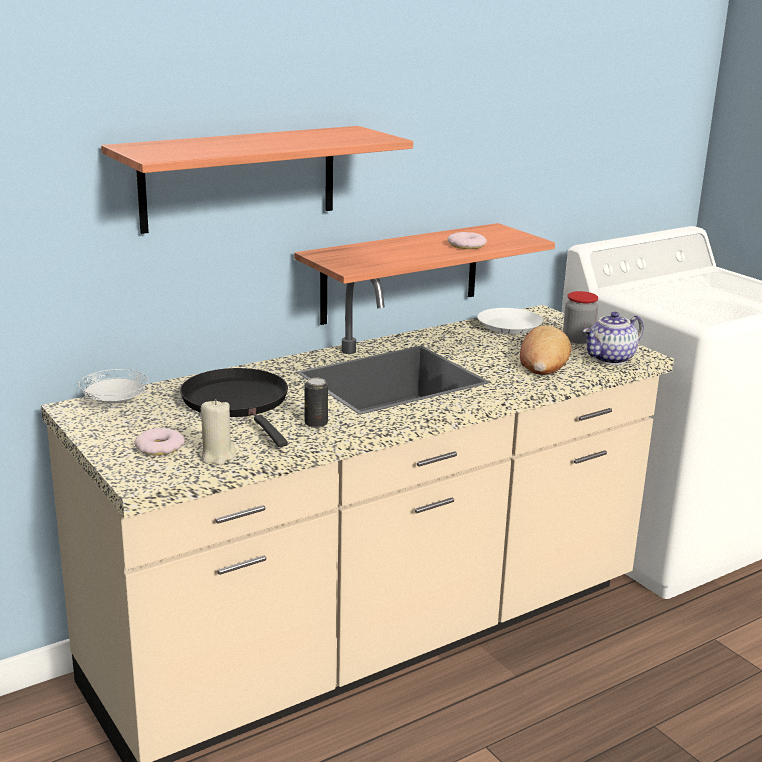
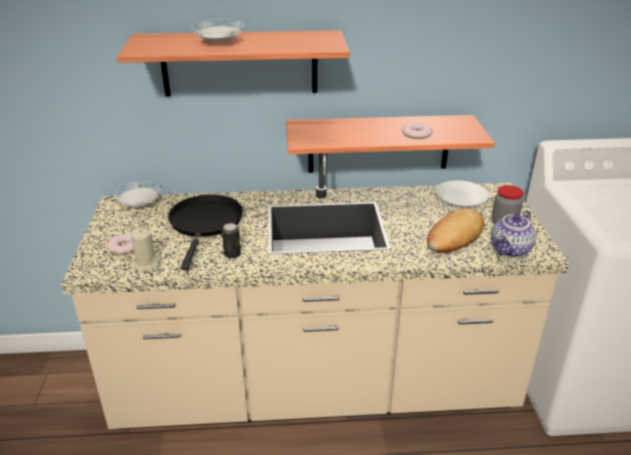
camera: 30 degrees right, 10 degrees up
(245, 144) = (219, 43): none -> white plate
(611, 359) = (511, 250): teapot -> teapot turned 45 degrees counterclockwise

